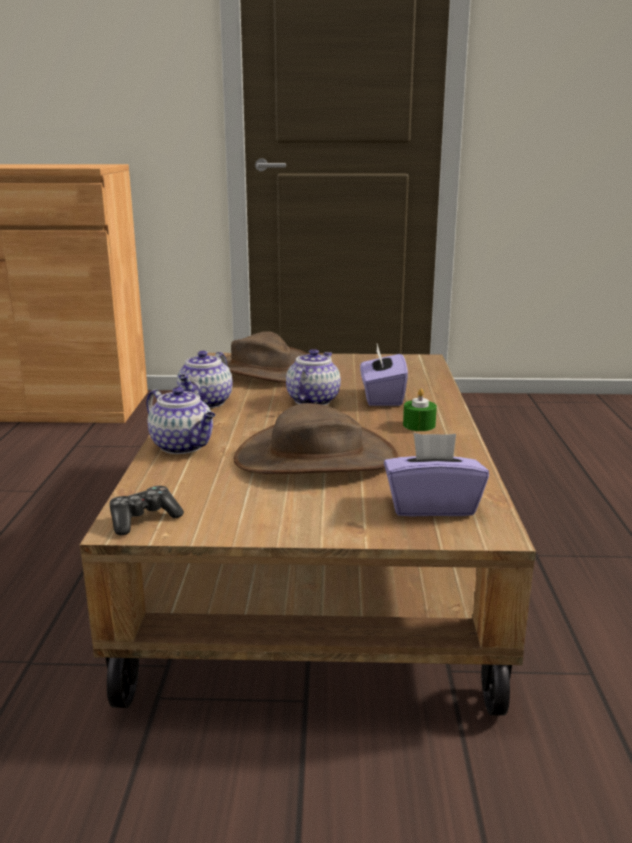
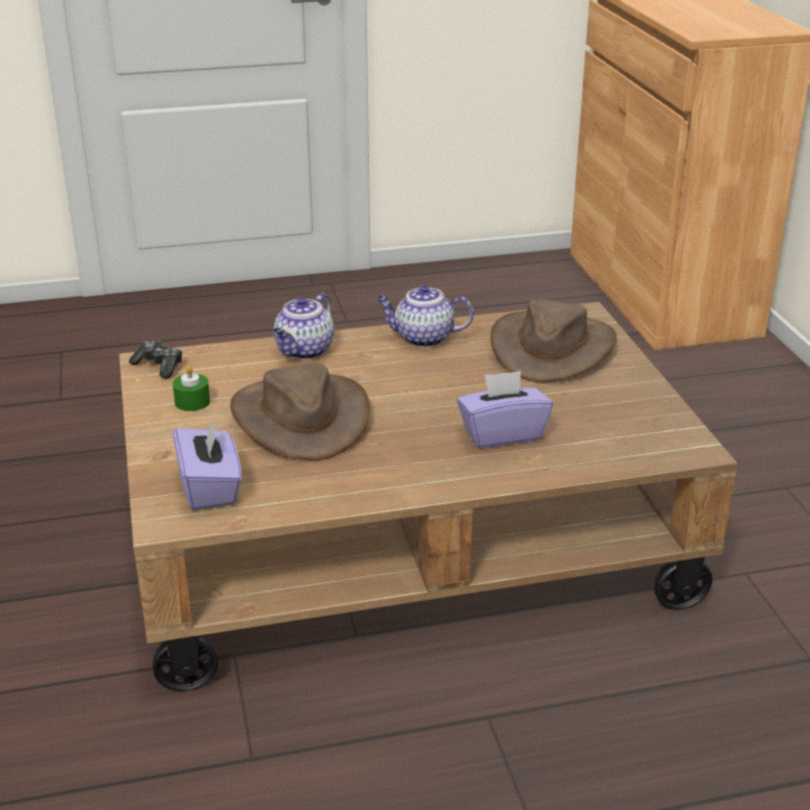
camera: 75 degrees right, 10 degrees up
(313, 400) = (466, 393): teapot -> none
(419, 425) = (419, 466): green candle -> green candle (192, 402)

